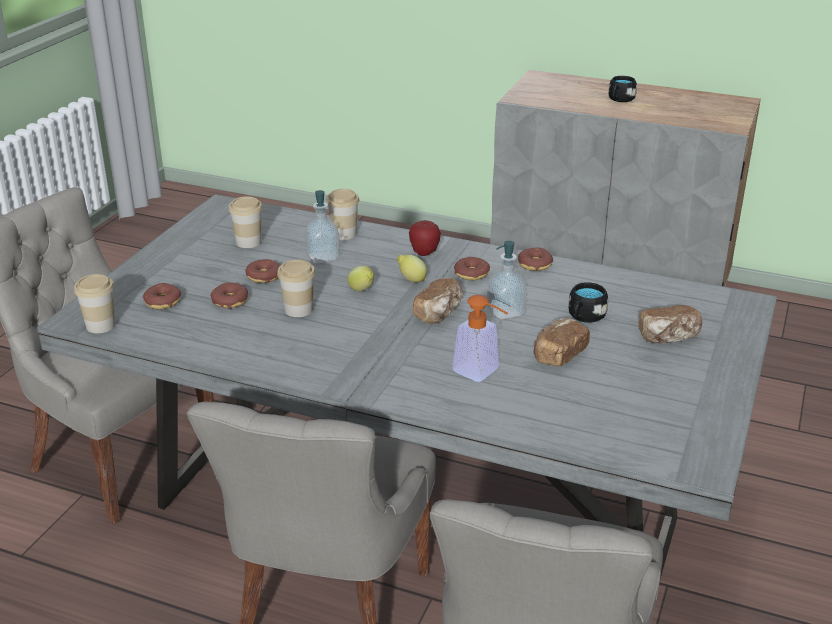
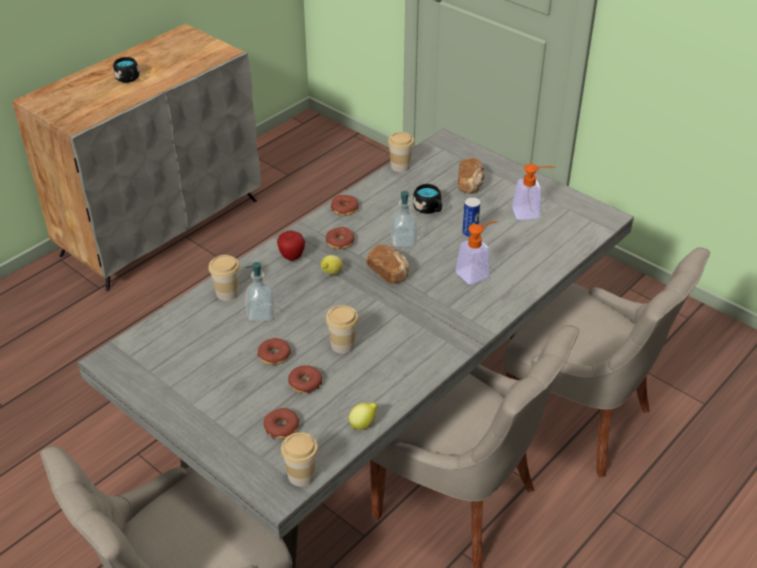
camera: 70 degrees left, 10 degrees up
(248, 242) = (202, 354): cup -> cup (400, 166)
(362, 290) = (332, 303): lemon -> lemon (363, 424)
(558, 355) = (470, 234): bread -> can
(650, 395) = (531, 212): none -> soap dispenser

